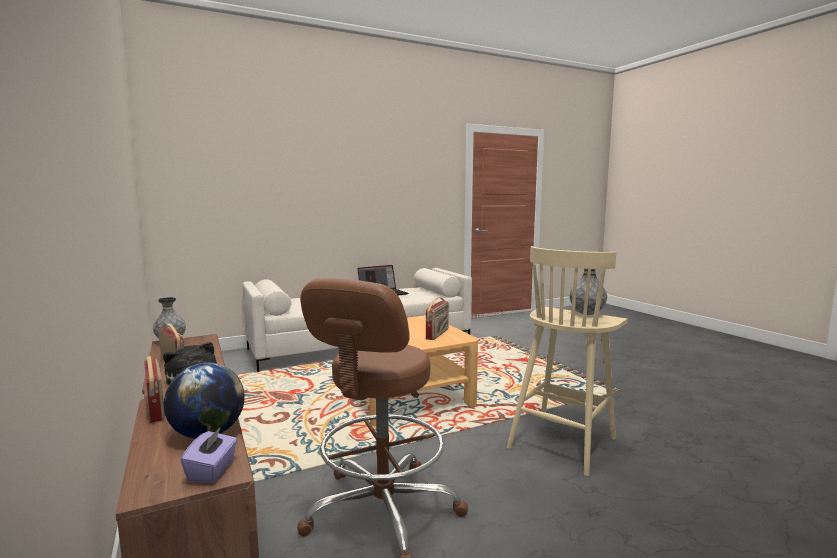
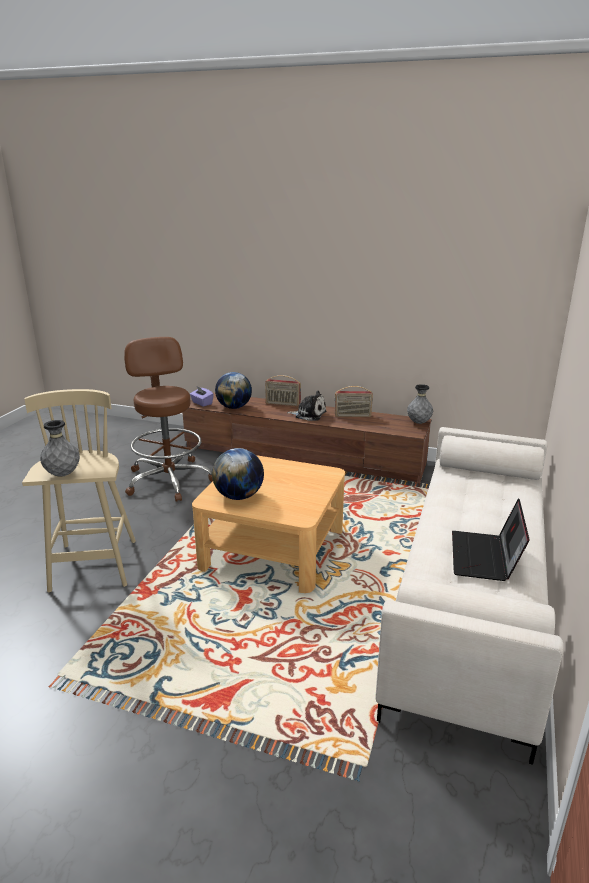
camera: 135 degrees right, 15 degrees up
(437, 334) = (239, 496): radio -> globe

